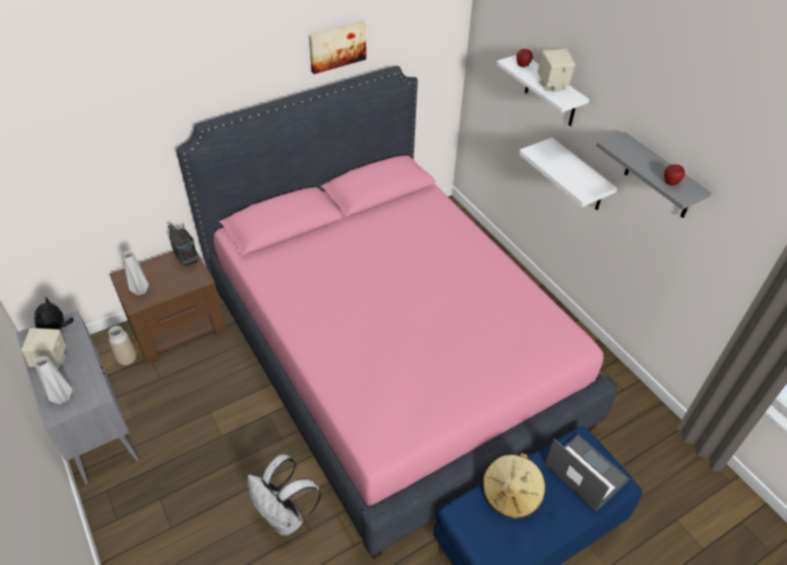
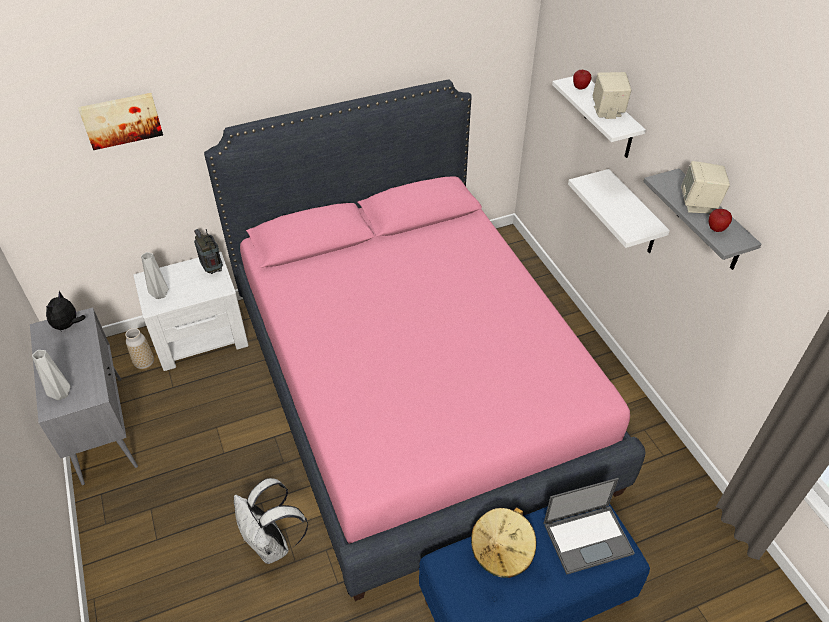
camera: 10 degrees right, 0 degrees up
(51, 360) = (58, 355): beige speaker -> beige speaker (698, 204)
(178, 327) = (201, 336): brown nightstand -> white nightstand
(337, 46) = (382, 55): picture -> picture (121, 120)
(584, 471) = (588, 537): laptop -> laptop turned 105 degrees clockwise

